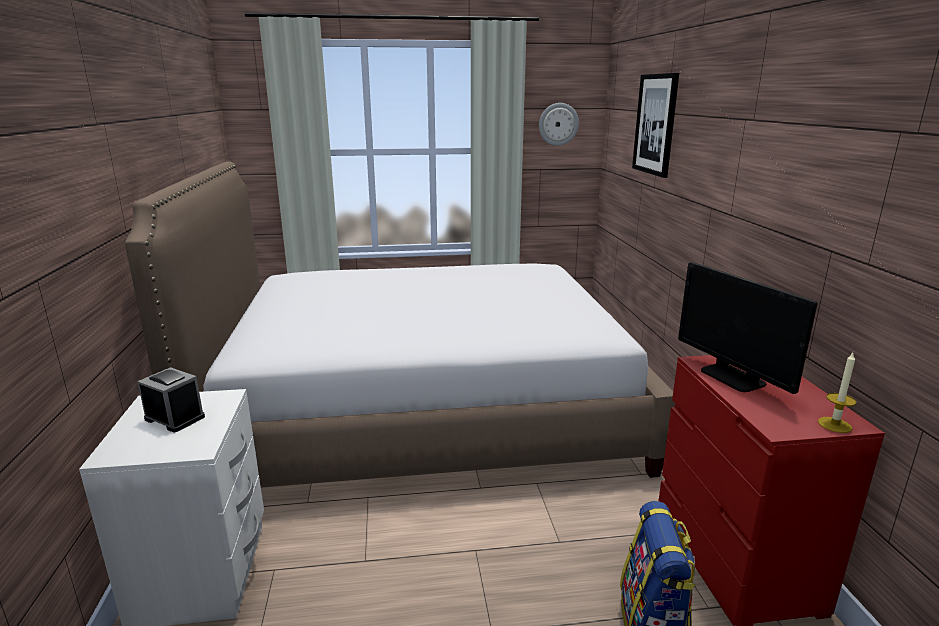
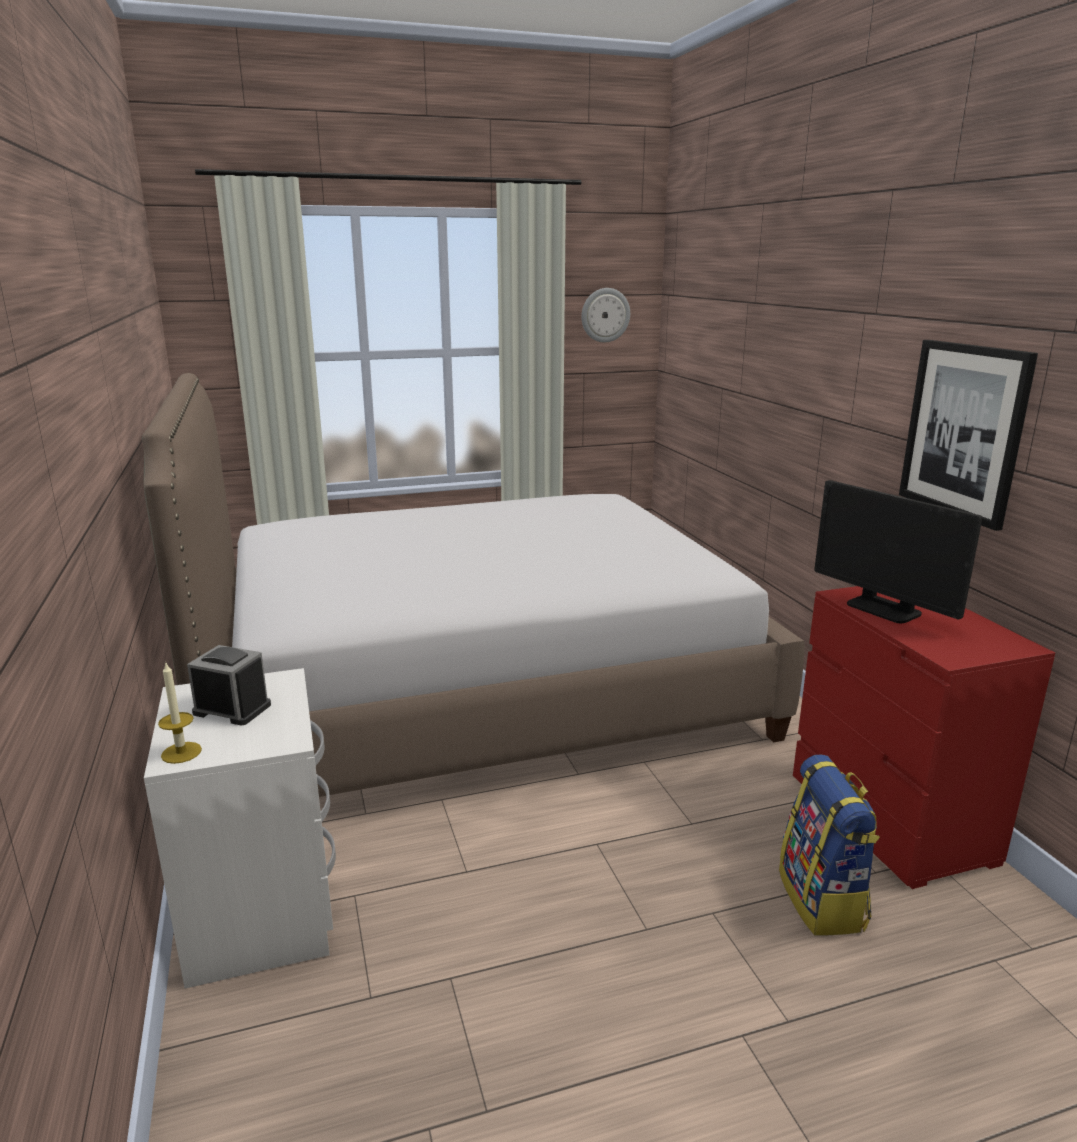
camera: 10 degrees left, 0 degrees up
(655, 124) = (740, 316): picture -> picture (964, 431)
(834, 425) = (1004, 649): candle -> candle (181, 752)

